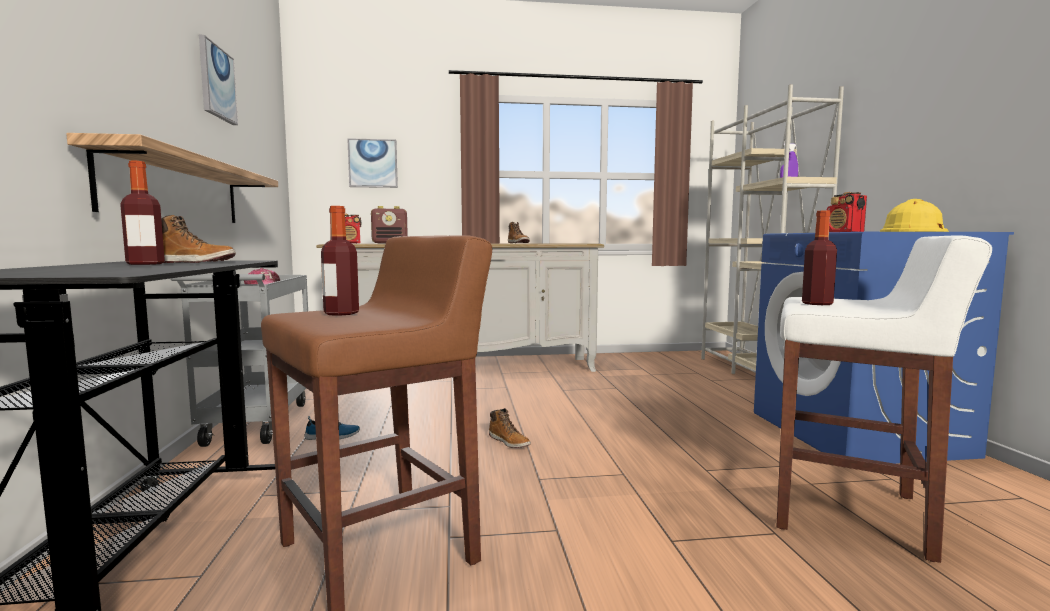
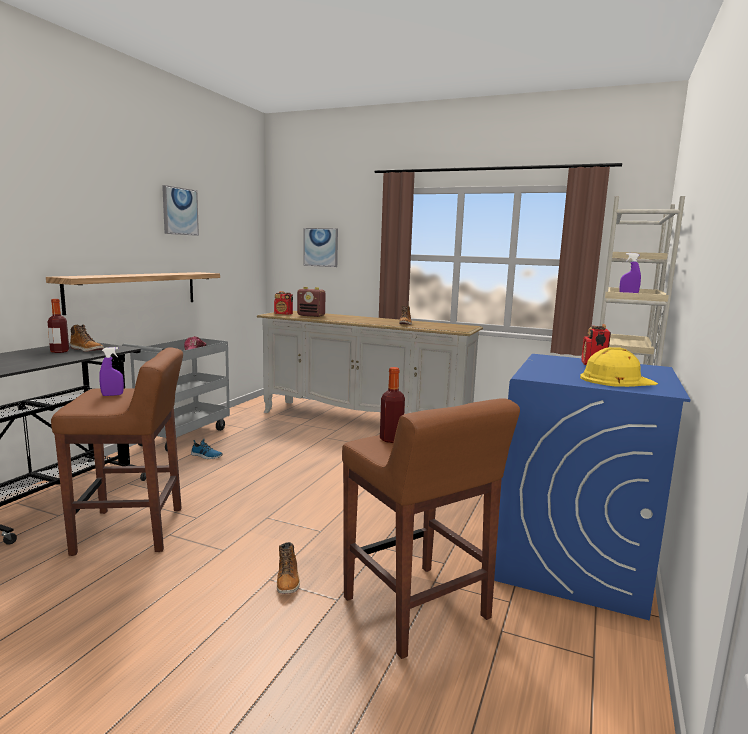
camera: 30 degrees right, 5 degrees up
(341, 313) = (112, 395): bottle -> purple spray bottle
(509, 442) = (293, 487): boot -> boot (288, 580)
(851, 513) = (417, 609): white stool -> brown stool

